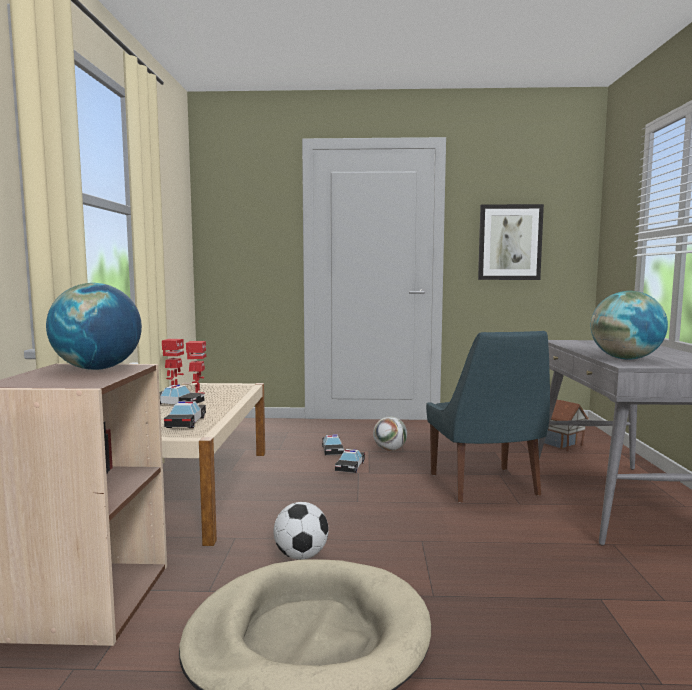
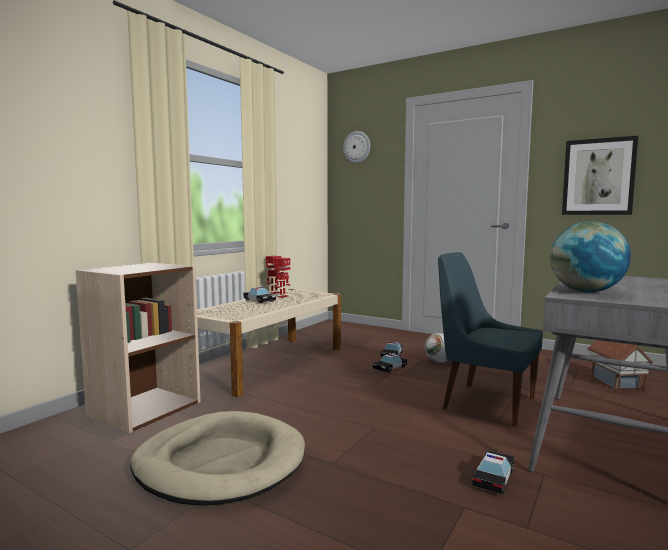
camera: 30 degrees right, 0 degrees up
(97, 369) = (156, 266): globe -> none
(186, 422) = (242, 311): toy car -> toy car (493, 478)
(236, 193) = (357, 147): none -> wall clock
(301, 555) = (280, 416): football -> none
(485, 486) = (485, 403): blue chair -> blue chair turned 105 degrees clockwise

